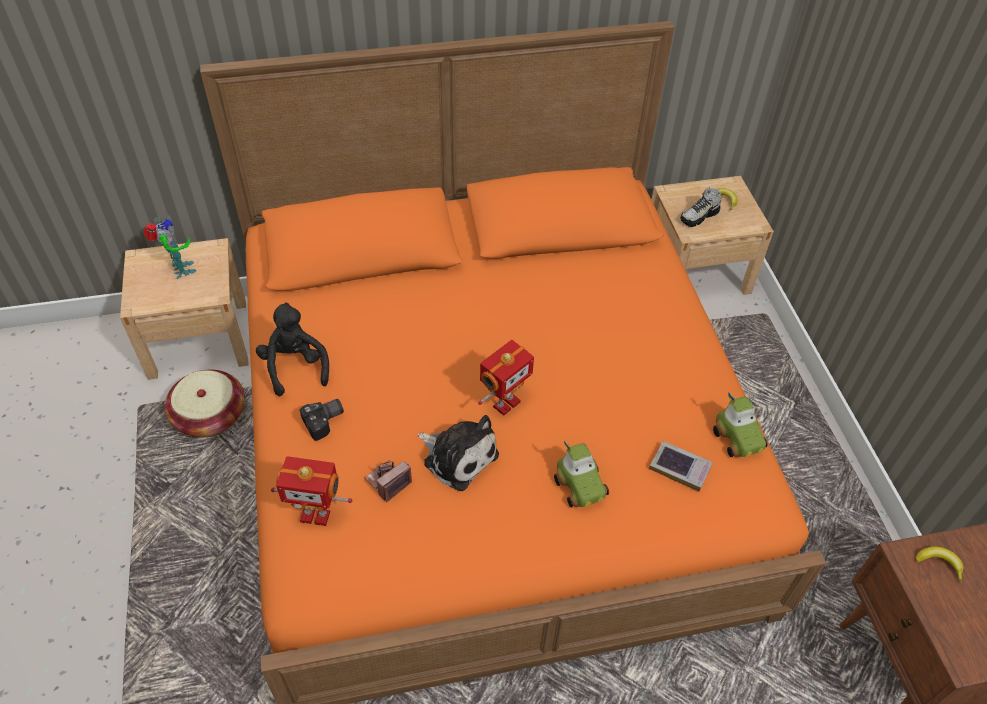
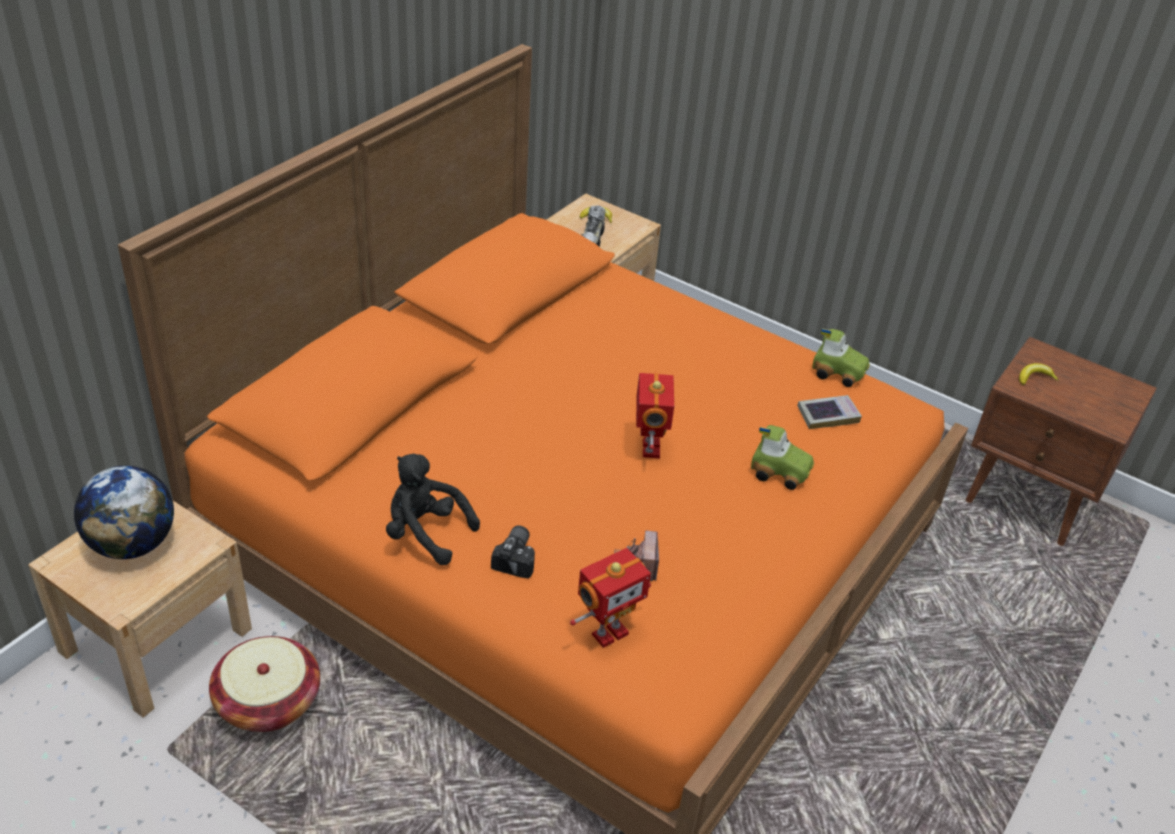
camera: 45 degrees left, 10 degrees down
(180, 270) = (133, 544): toy robot -> globe
(458, 456) = (664, 510): plush toy -> none

